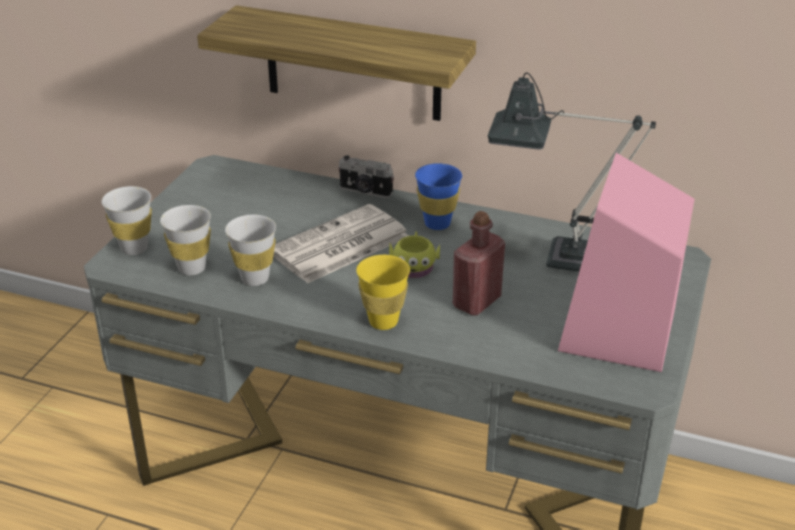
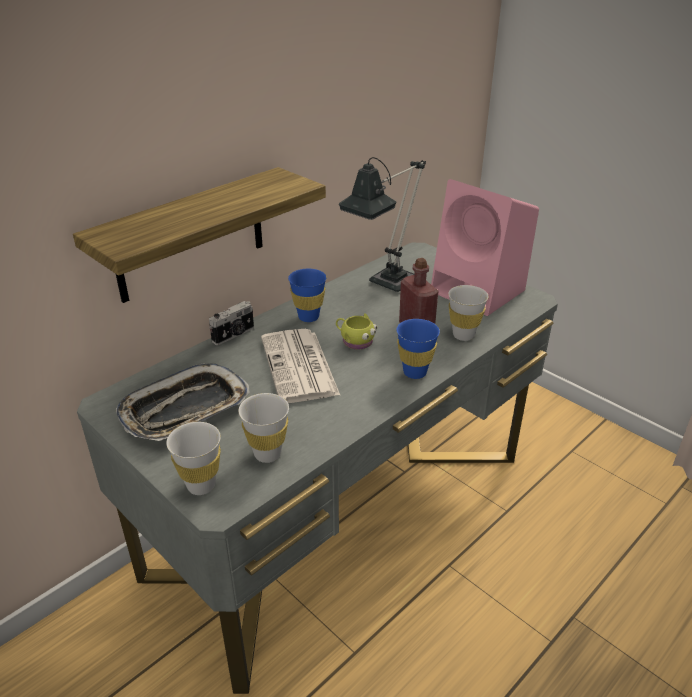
camera: 65 degrees left, 0 degrees up
(228, 206) = (185, 410): none -> tray
(255, 278) = (312, 420): white cup -> white cup (463, 335)
(383, 321) = (415, 372): yellow cup -> blue cup

